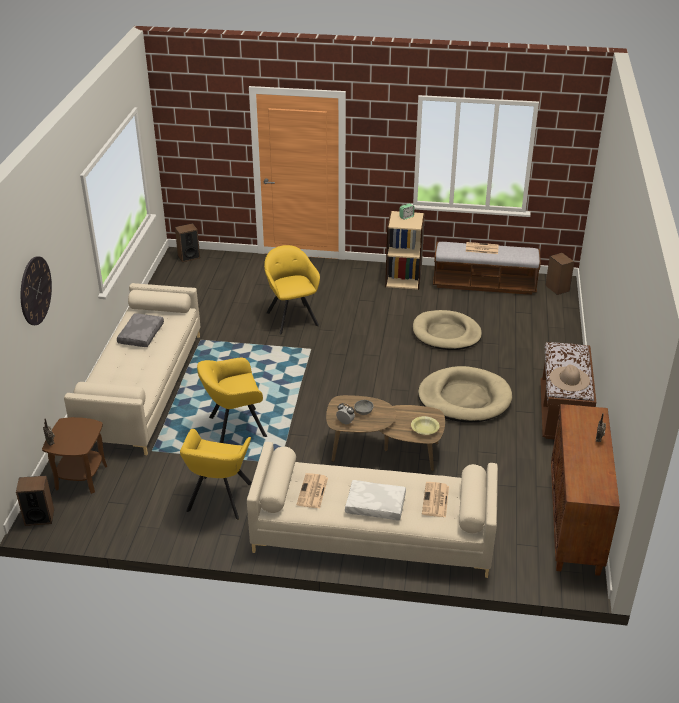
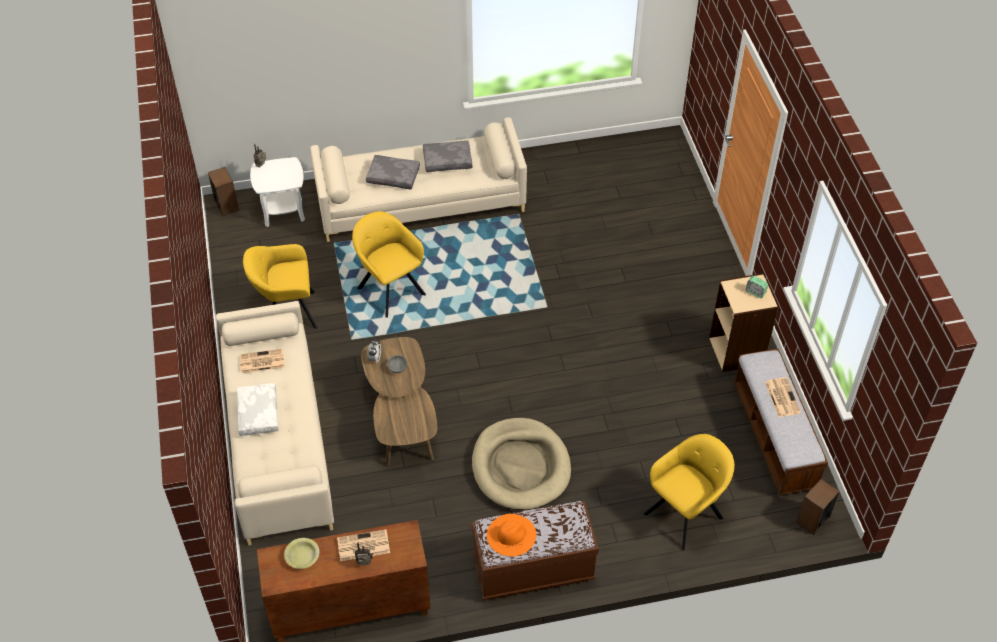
camera: 70 degrees right, 15 degrees up
(35, 290) = (322, 50): wall clock -> none
(81, 477) = (283, 210): brown side table -> white side table
(134, 367) = (394, 176): none -> grey pillow
(188, 257) = (669, 148): speaker -> none
(292, 317) = (599, 272): yellow armchair -> yellow armchair (686, 513)
(425, 429) = (397, 428): yellow bowl -> yellow bowl (302, 556)
(435, 500) = (279, 459): newspaper -> newspaper (362, 546)
(446, 333) = (640, 421): beige dog bed -> none
(569, 379) = (511, 535): beige hat -> orange hat

